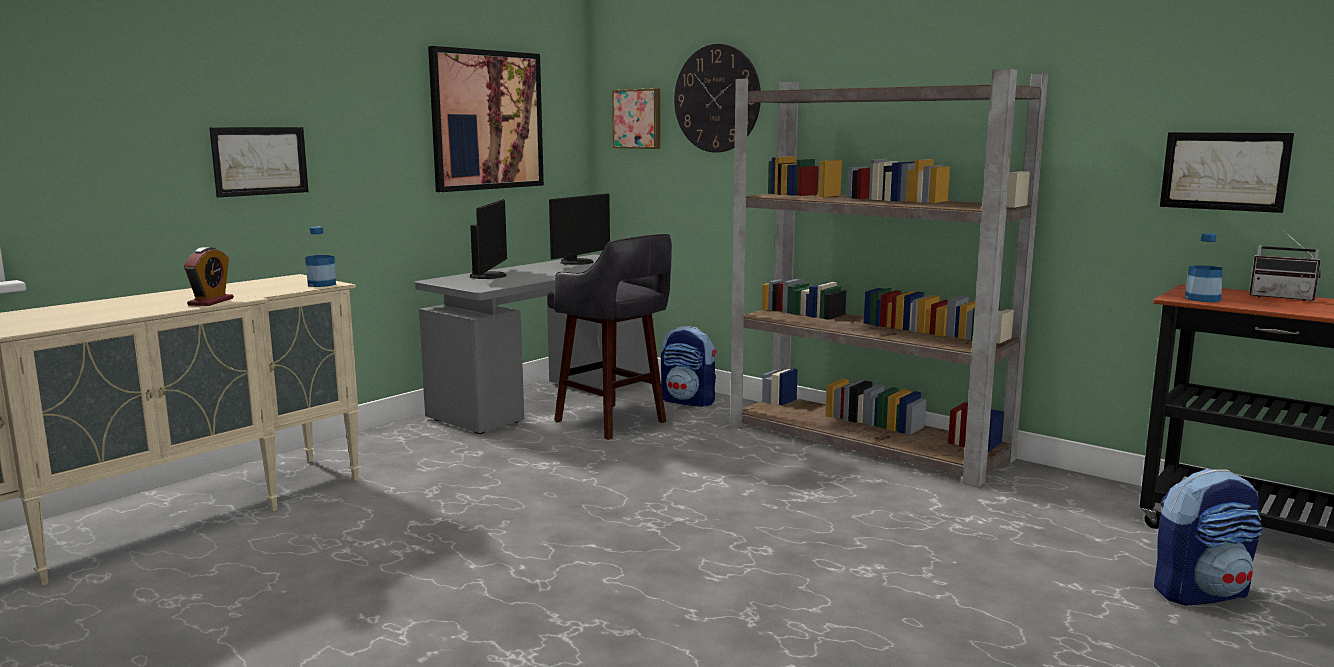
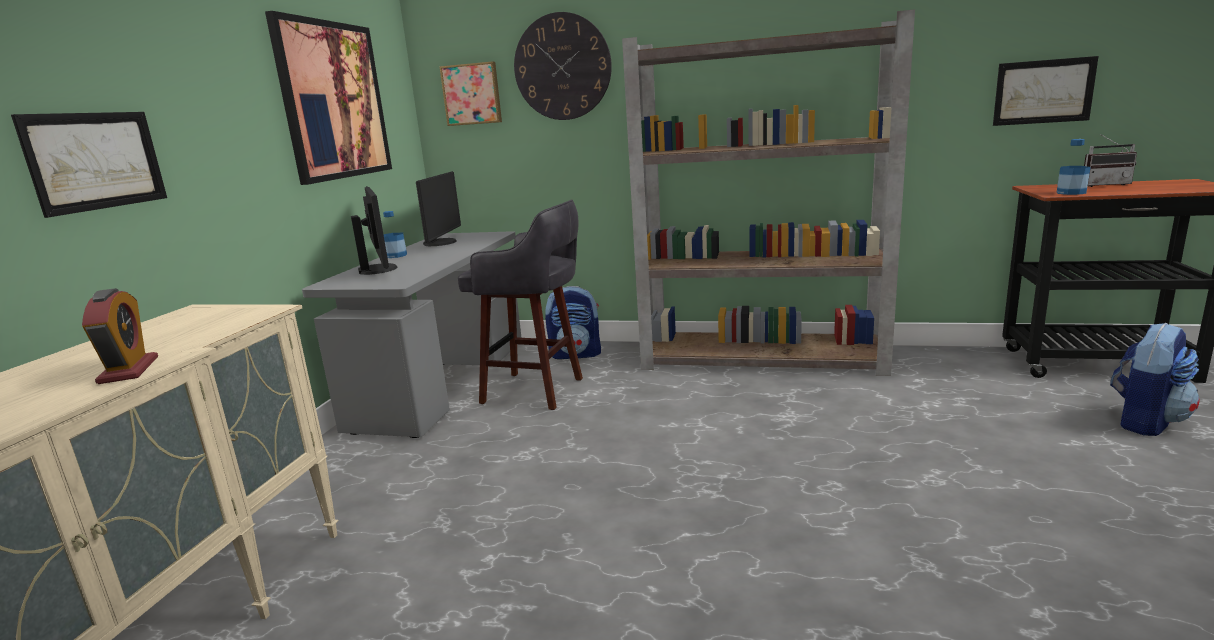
camera: 25 degrees left, 5 degrees up
(321, 284) = (255, 313): bottle -> bottle (396, 255)

